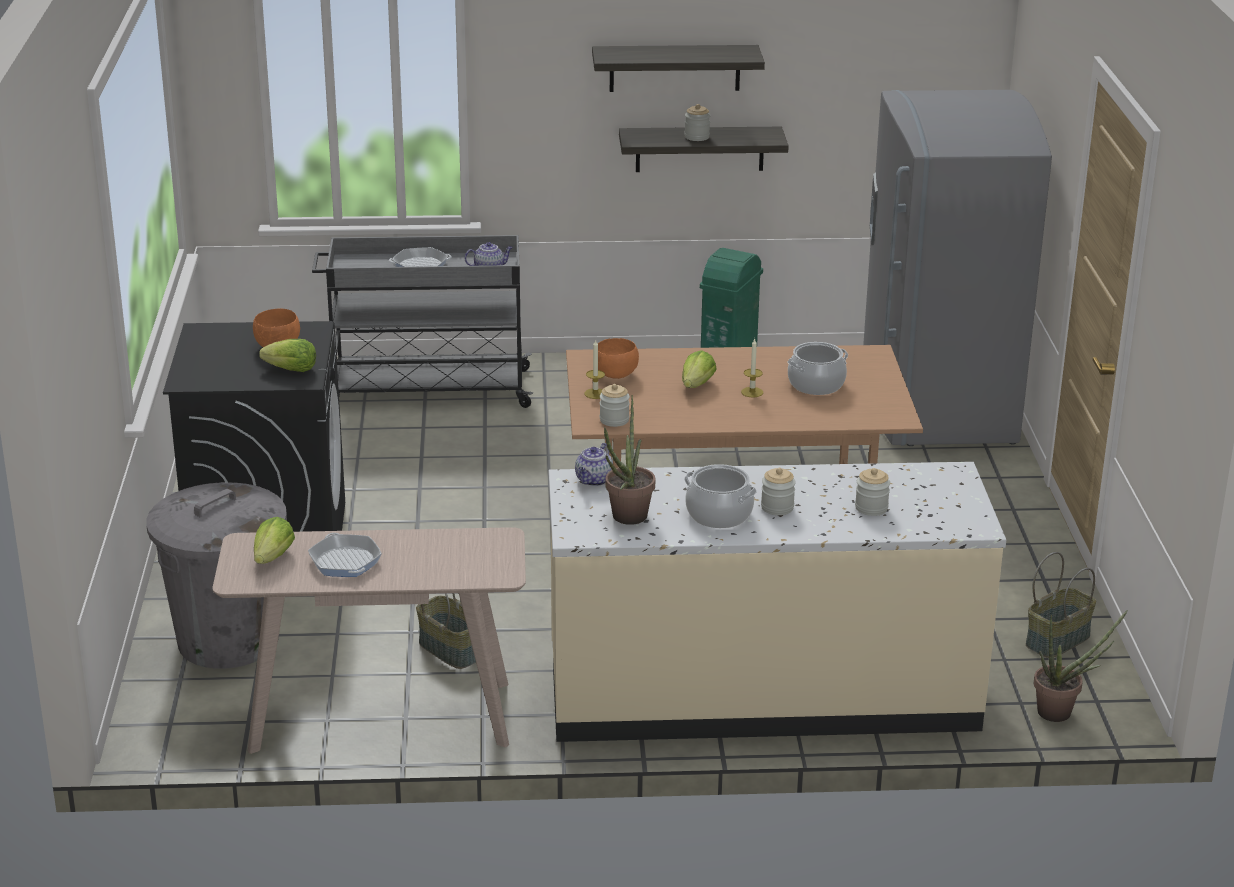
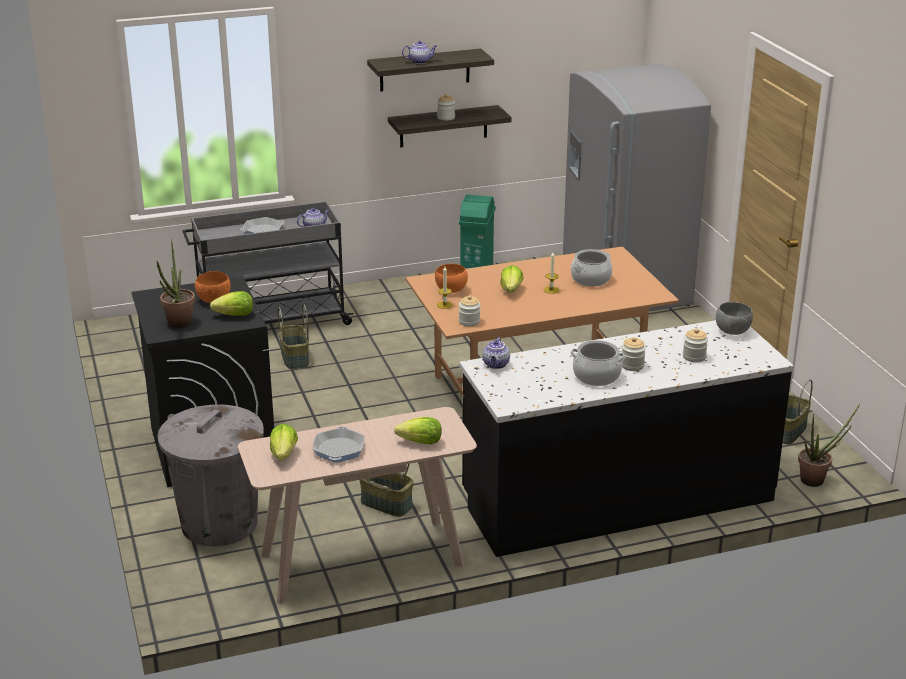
camera: 15 degrees left, 0 degrees up
(345, 561) = (339, 449): frying pan -> frying pan turned 135 degrees counterclockwise
(432, 442) = (294, 358): none -> basket
(454, 569) = (421, 442): none -> lettuce
(626, 519) = (535, 389): potted plant -> potted plant (178, 325)
(660, 55) = (420, 61): none -> teapot
(761, 693) = (617, 499): beige counter -> black counter
(950, 481) = (733, 331): none -> grey bowl

